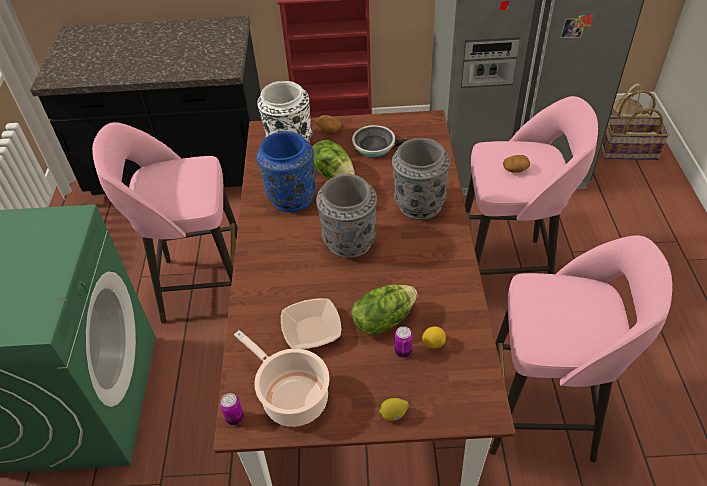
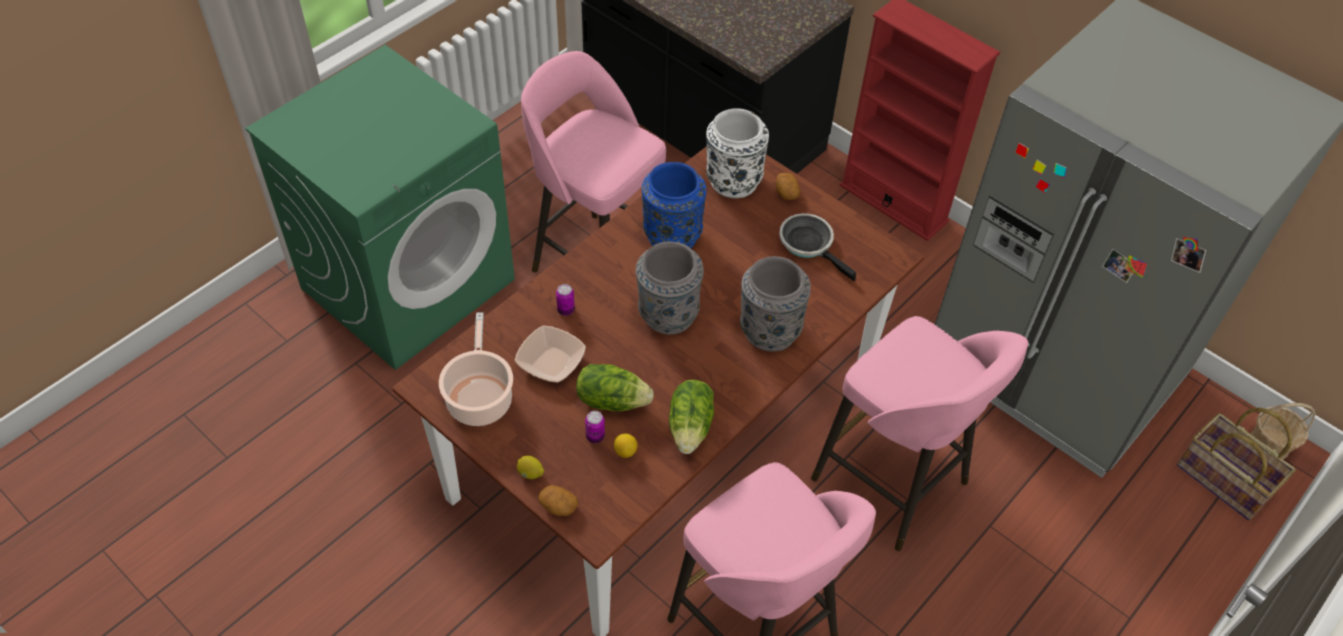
camera: 40 degrees right, 5 degrees up
(235, 418) = (428, 377): can -> can (566, 310)
(334, 174) = (734, 241): lettuce -> lettuce (691, 427)
(515, 169) = (911, 371): potato -> potato (558, 506)

